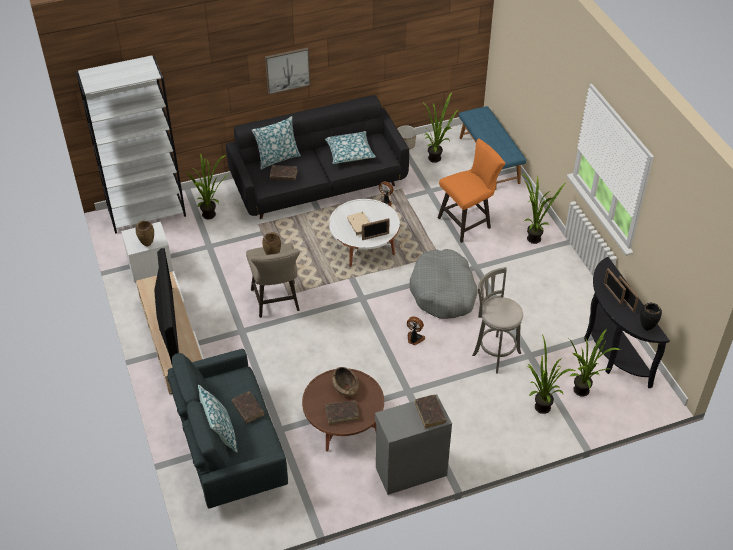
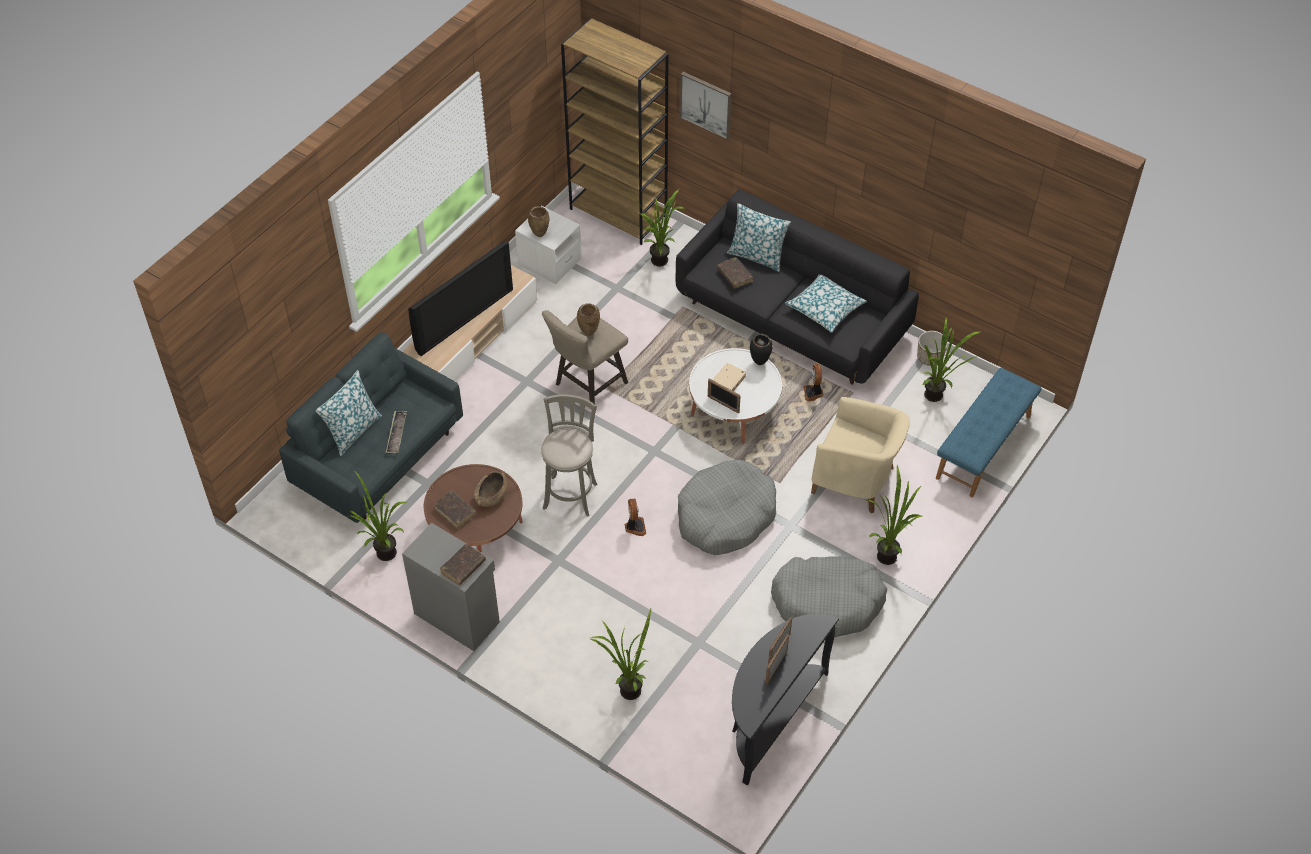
camera: 55 degrees right, 5 degrees up
(147, 212) = (619, 214): white bookcase -> brown bookcase
(248, 409) = (396, 434): brown book -> tray
(287, 70) = (811, 167): picture -> picture (706, 104)
(467, 222) = (856, 481): orange stool -> beige armchair
(494, 352) = (675, 608): grey stool -> grey stool (571, 493)
(545, 281) = (828, 602): none -> grey dog bed
(583, 394) = (682, 721): potted plant -> potted plant (383, 557)
(646, 328) = (751, 707): black vase -> black vase (760, 363)

